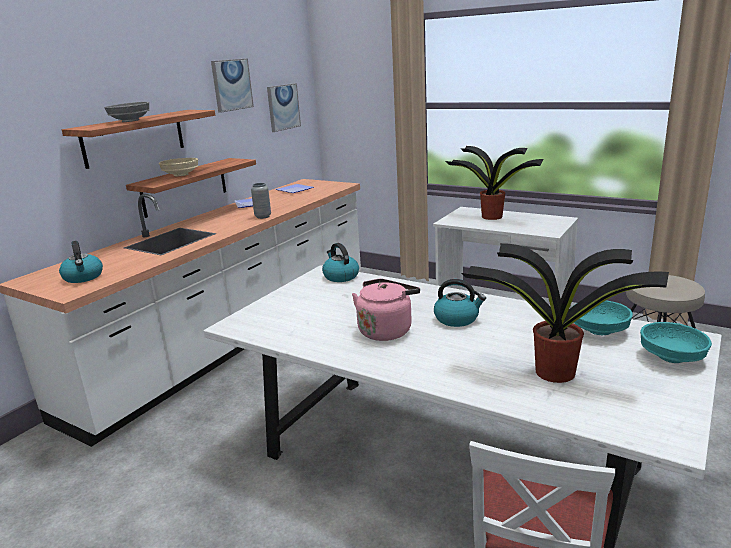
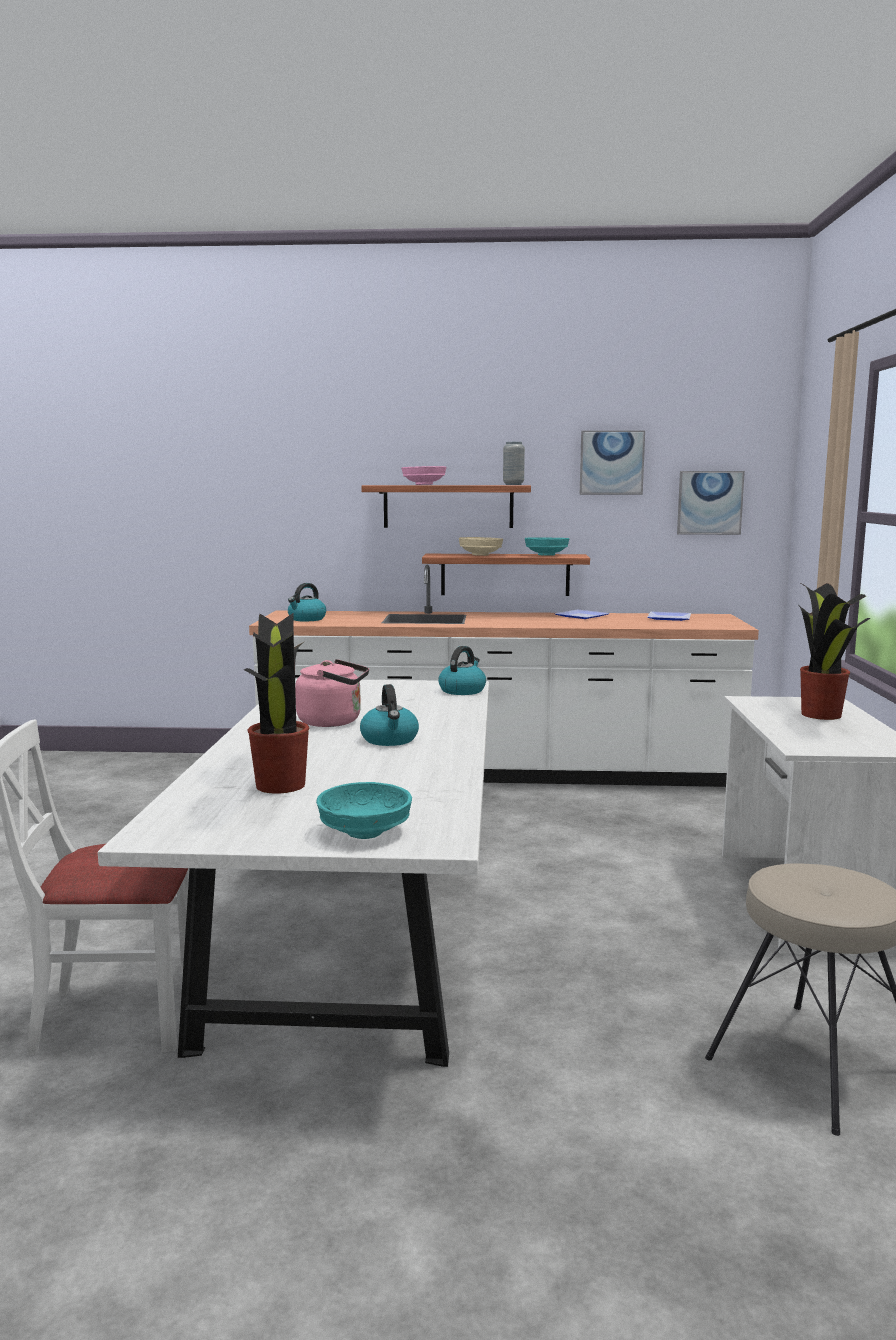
camera: 60 degrees right, 10 degrees down
(130, 121) = (424, 484): grey bowl -> pink bowl
(263, 216) = (541, 625): grey vase -> grey vase (513, 484)
(600, 330) = (419, 796): turquoise bowl -> turquoise bowl (547, 555)

